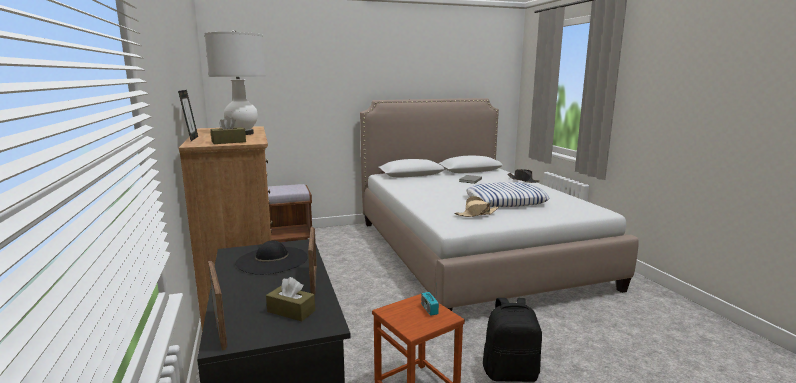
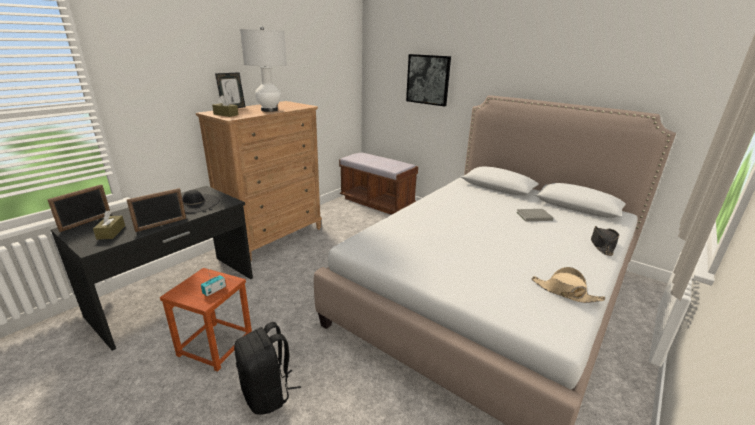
camera: 55 degrees right, 10 degrees up
(303, 93) = (428, 79): none -> picture
(476, 214) = (405, 246): beige hat -> beige hat (565, 292)
(506, 201) = (486, 253): pillow -> none

